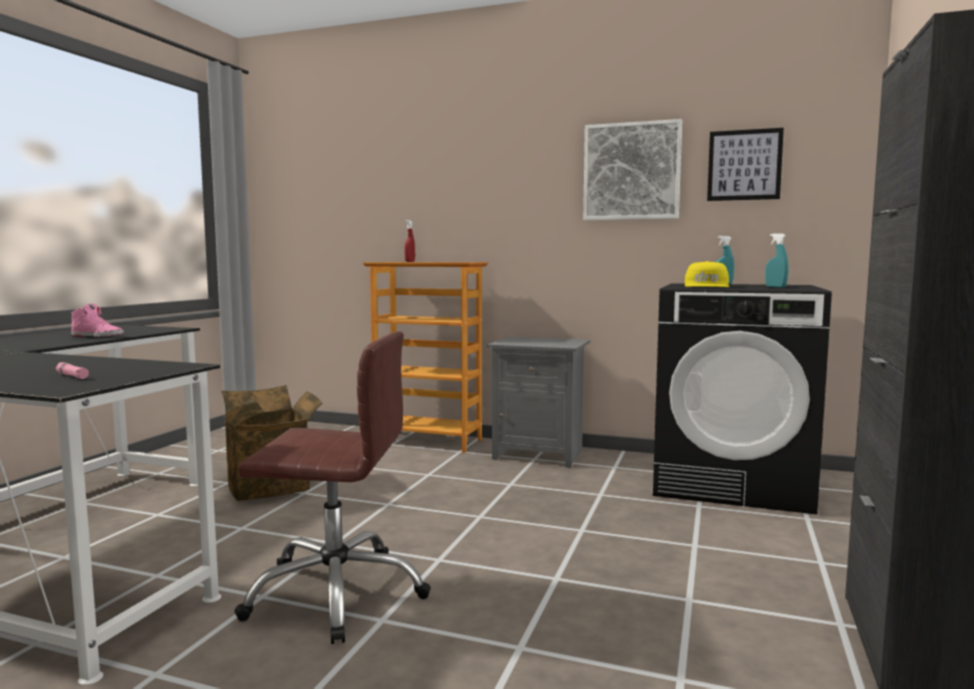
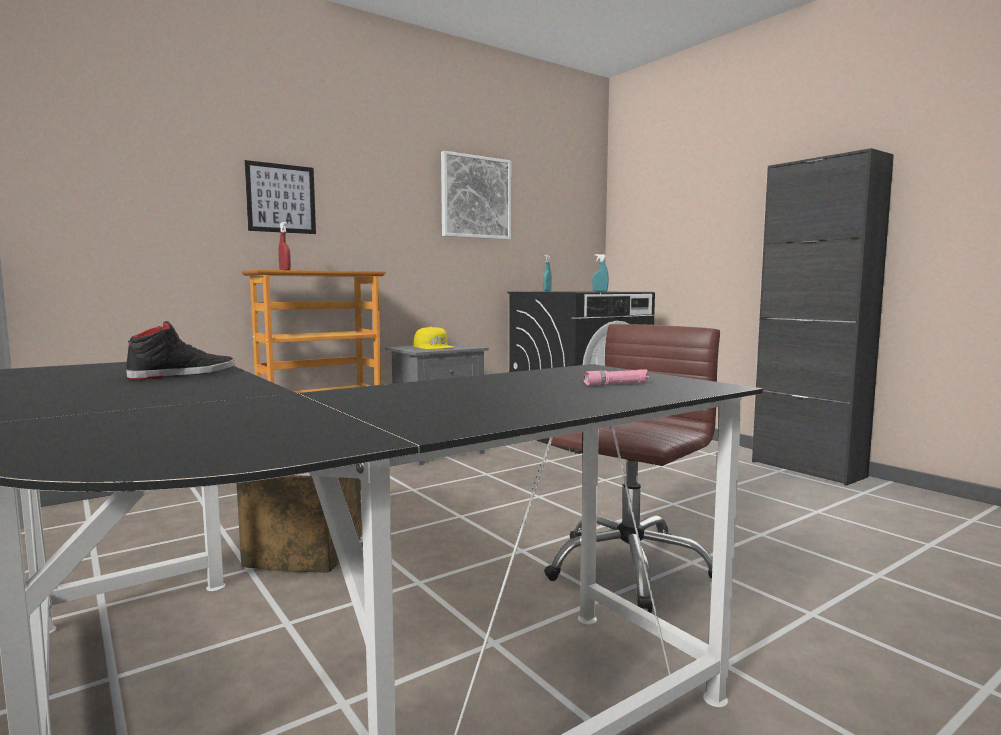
camera: 55 degrees left, 0 degrees up
(98, 336) = (182, 374): pink shoe -> black shoe
(707, 286) = (567, 291): yellow cap -> yellow cap (434, 347)
(744, 165) = (544, 203): picture -> picture (281, 198)

